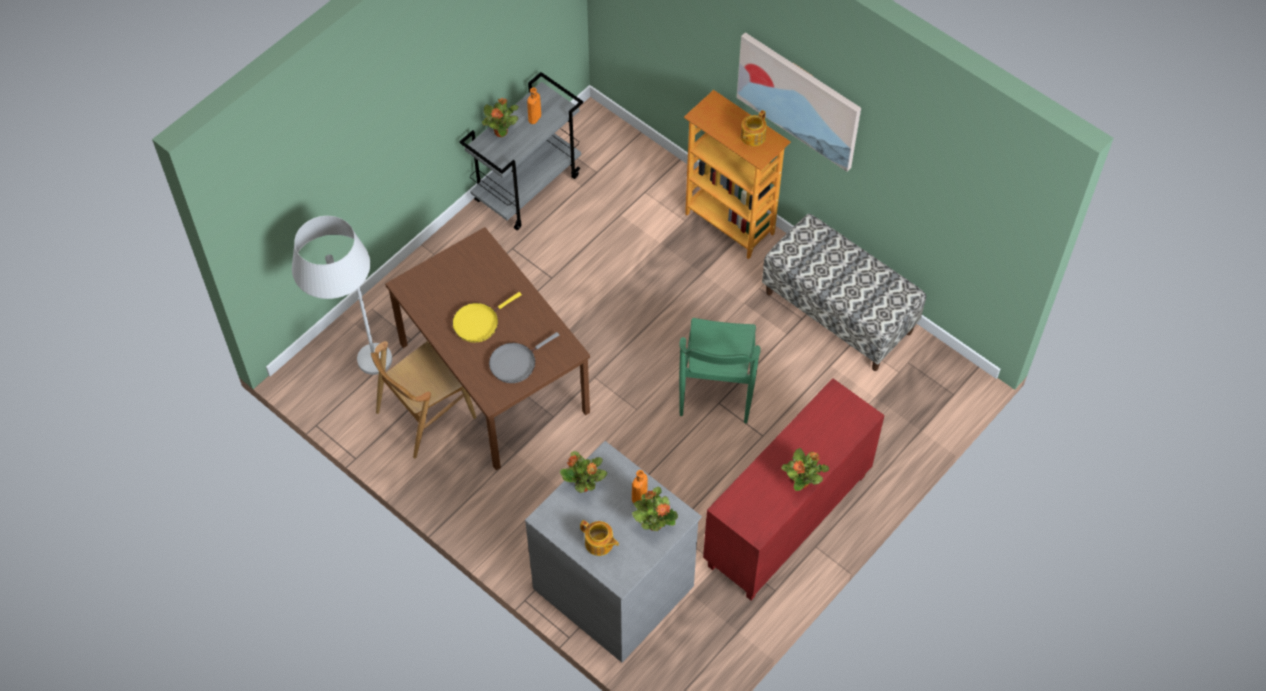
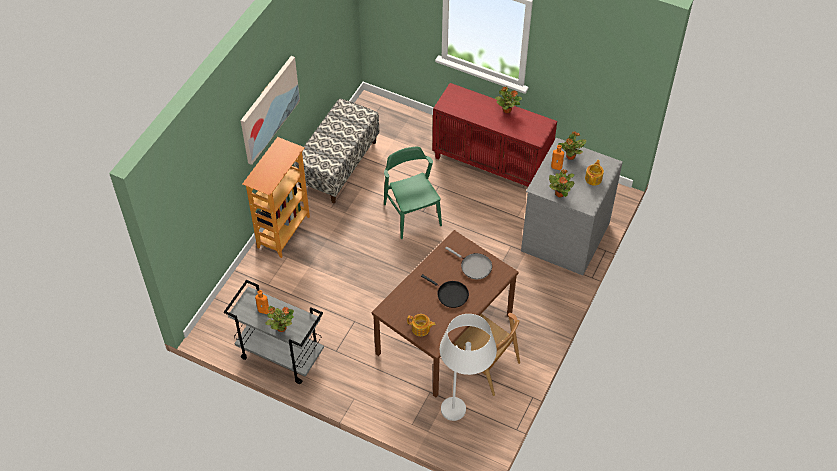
camera: 105 degrees left, 5 degrees down
(478, 322) = (450, 294): yellow frying pan -> black frying pan
(716, 387) = (412, 214): green chair -> green chair turned 105 degrees counterclockwise
(752, 136) = (278, 156): teapot -> teapot (421, 329)

